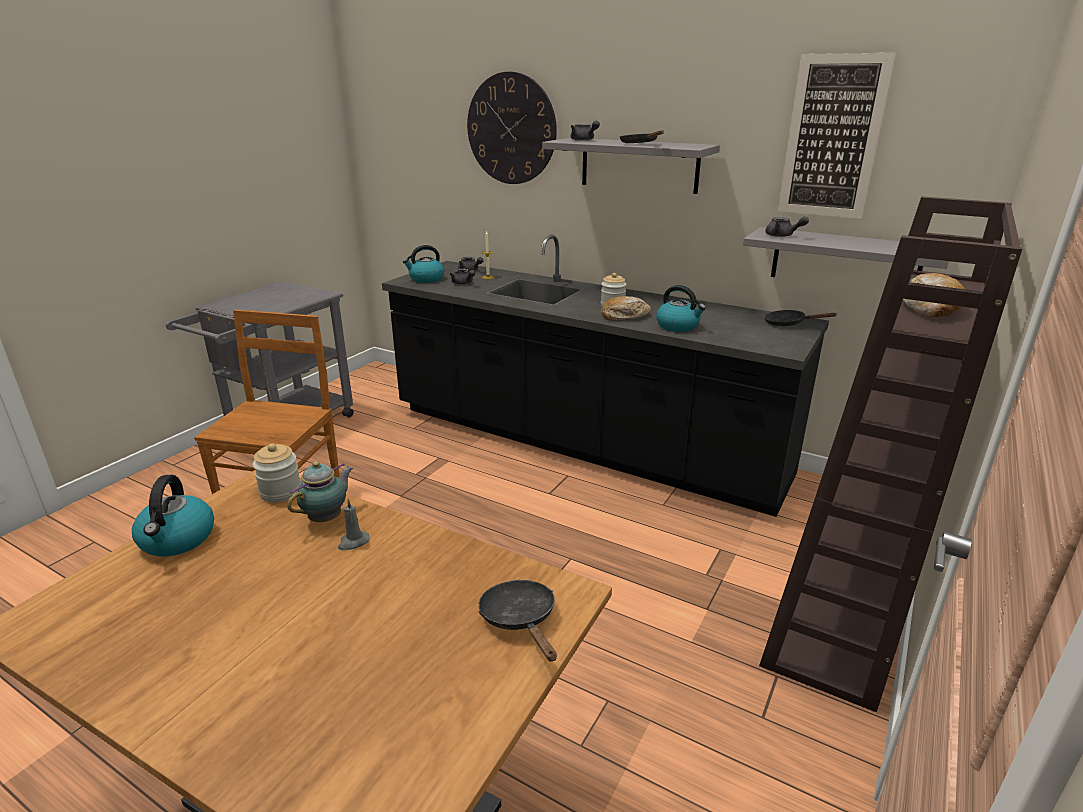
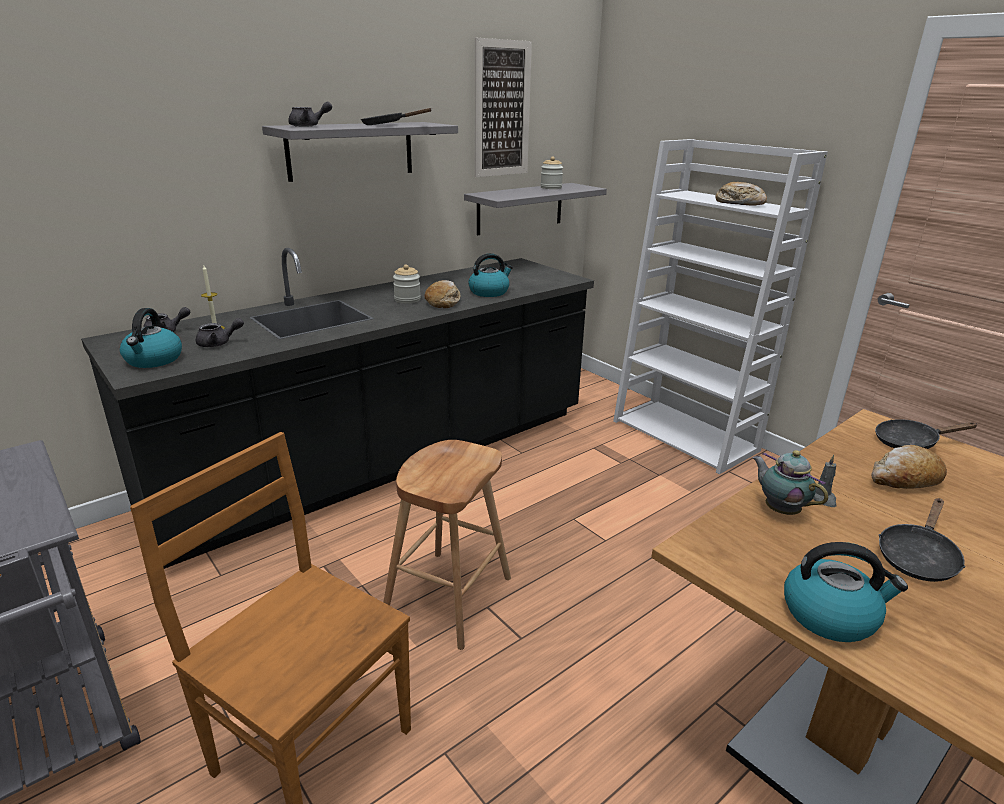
camera: 70 degrees left, 0 degrees up
(280, 492) = (724, 537): jar -> jar (551, 188)
(413, 603) = (904, 479): none -> bread
(427, 516) = (448, 598): none -> brown stool
(511, 129) = (167, 120): wall clock -> none
(782, 236) = (504, 195): grey teapot -> none
(788, 324) = (518, 267): black frying pan -> black frying pan (917, 557)
(835, 624) = (686, 435): brown bookcase -> white bookcase

